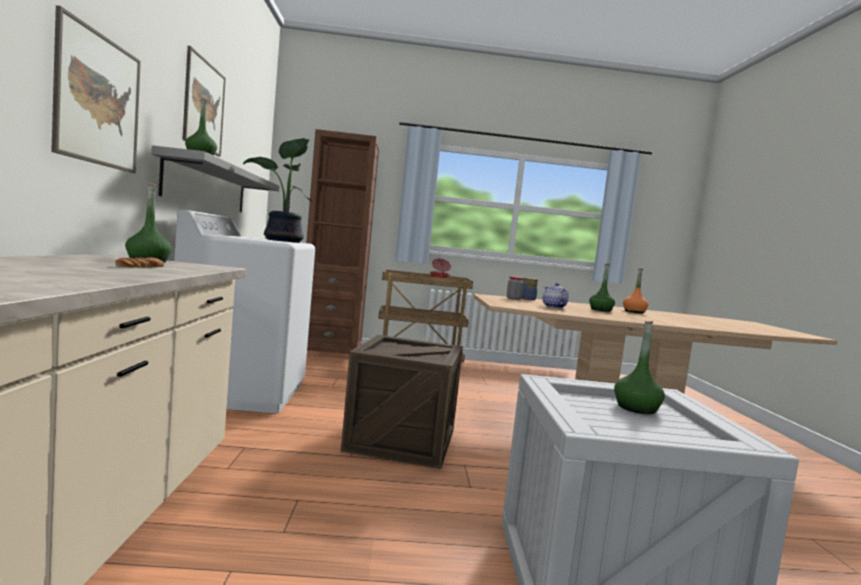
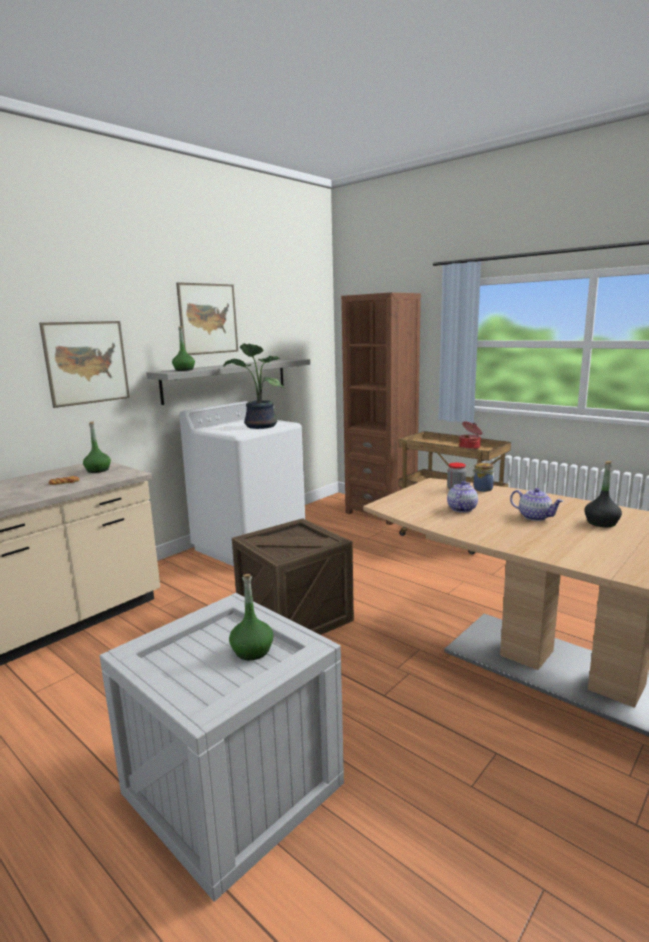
camera: 45 degrees right, 10 degrees up
(600, 310) = (535, 517): green bottle -> teapot
(634, 312) = (601, 523): orange bottle -> black bottle

